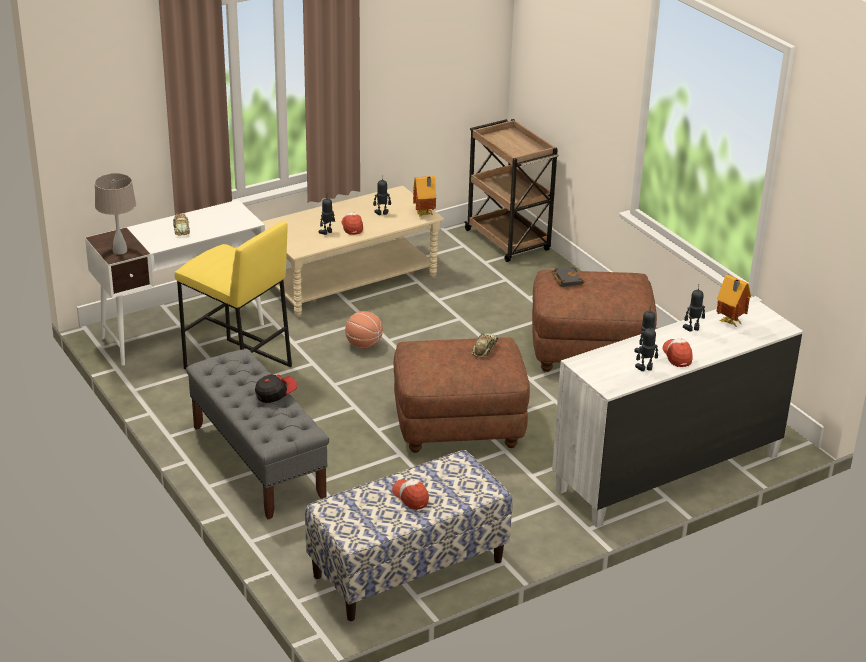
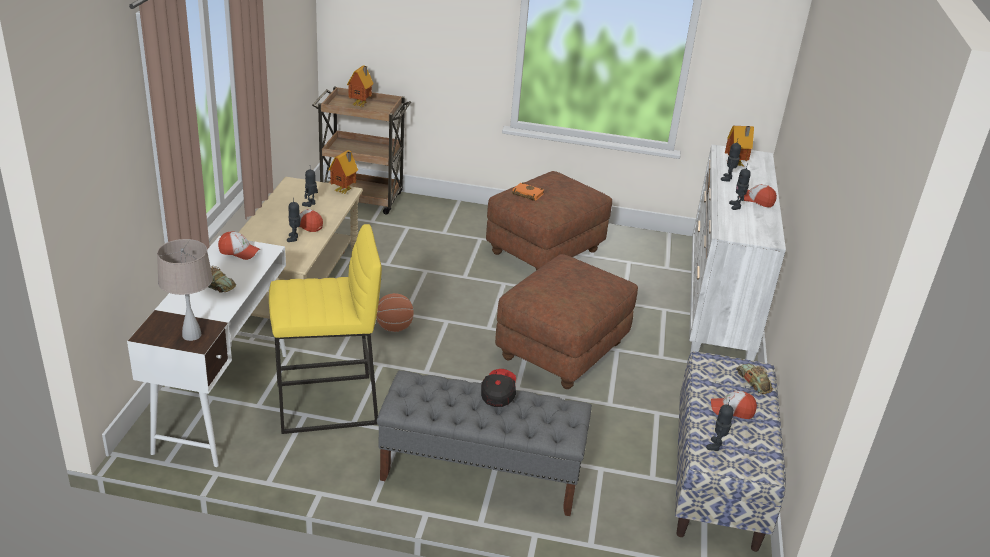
camera: 50 degrees left, 0 degrees up
(230, 215) = (239, 252): none -> cap
(484, 348) = (572, 269): toy car -> toy car (753, 382)
(514, 143) = (361, 105): none -> toy house
(566, 279) = (526, 194): black book -> orange book
(645, 369) = (760, 217): toy robot -> toy robot (716, 446)

